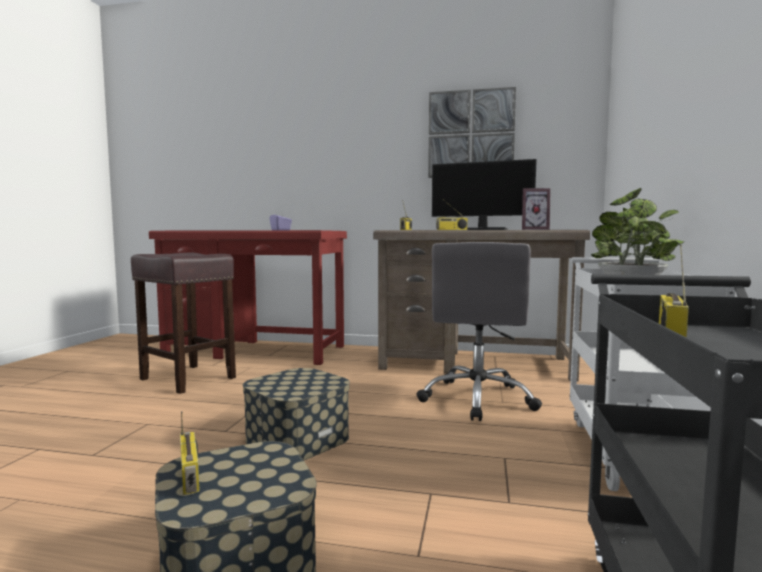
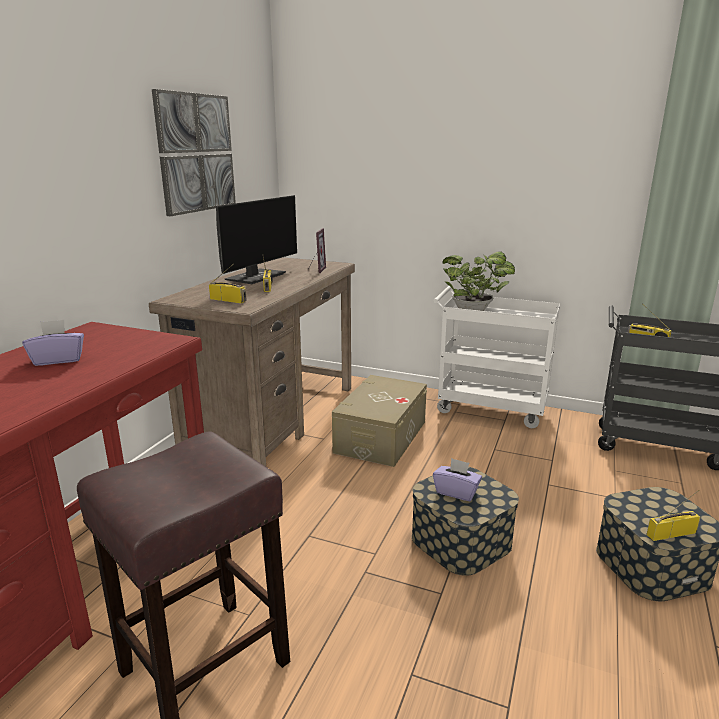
camera: 80 degrees left, 15 degrees up
(298, 379) = (456, 492): none -> purple tissue box
(478, 399) = (381, 437): grey office chair -> beige storage box

